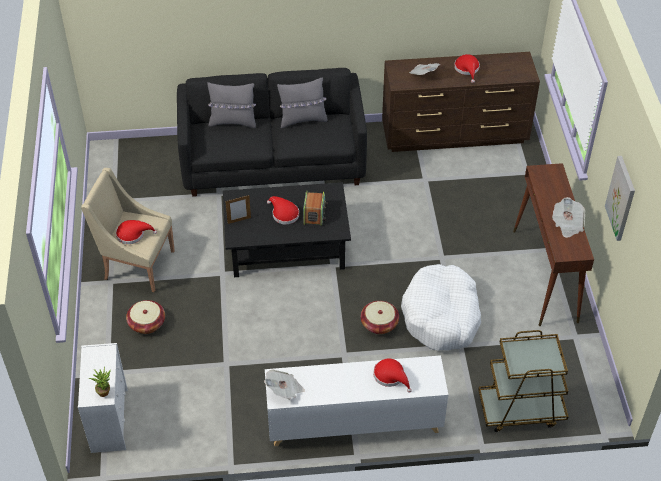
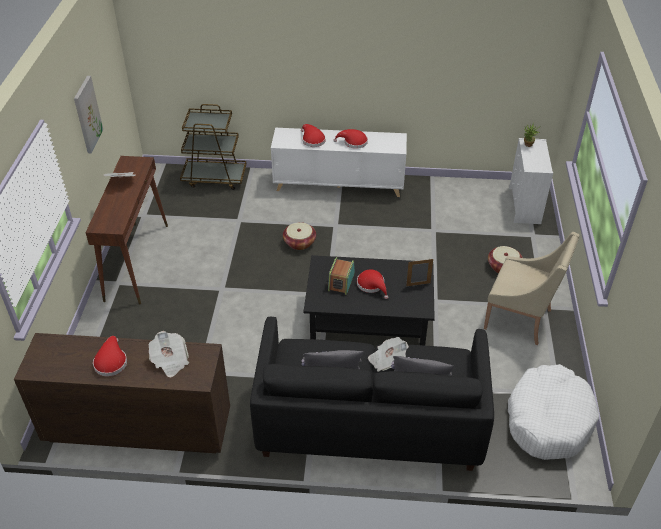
camera: 170 degrees left, 5 degrees down
(133, 234) = (525, 276): red hat -> red hat (353, 142)
(284, 390) = (392, 141): newspaper -> newspaper (387, 360)
(441, 316) = (244, 242): white dog bed -> white dog bed (548, 419)

